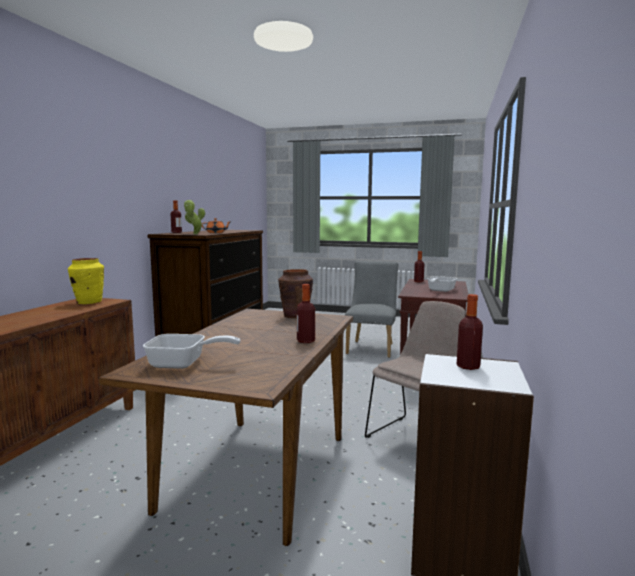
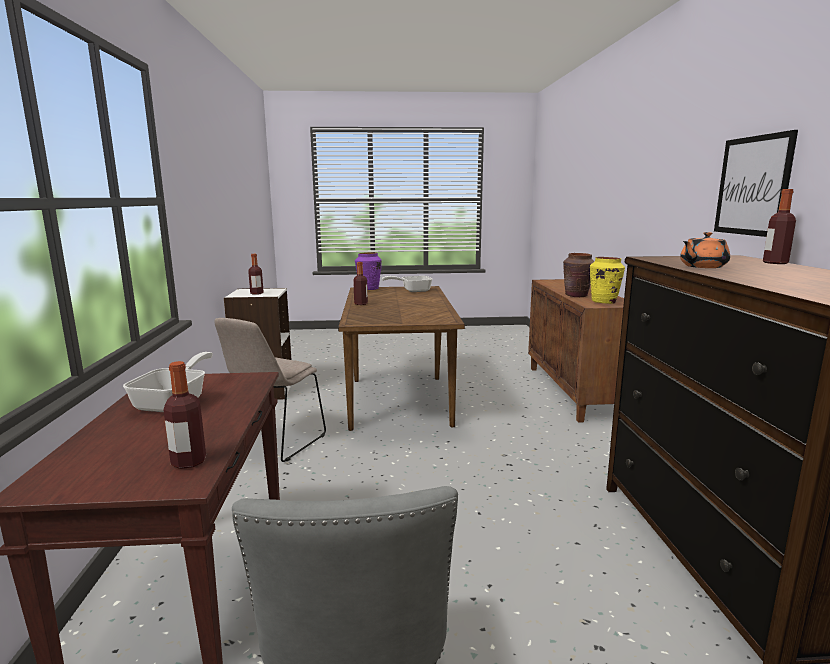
camera: 160 degrees right, 5 degrees up
(144, 197) = (752, 186): none -> picture
(194, 234) = (671, 258): potted plant -> none
(246, 383) = (369, 289): none -> purple vase
(295, 316) = (396, 320): brown vase -> brown vase (576, 295)

